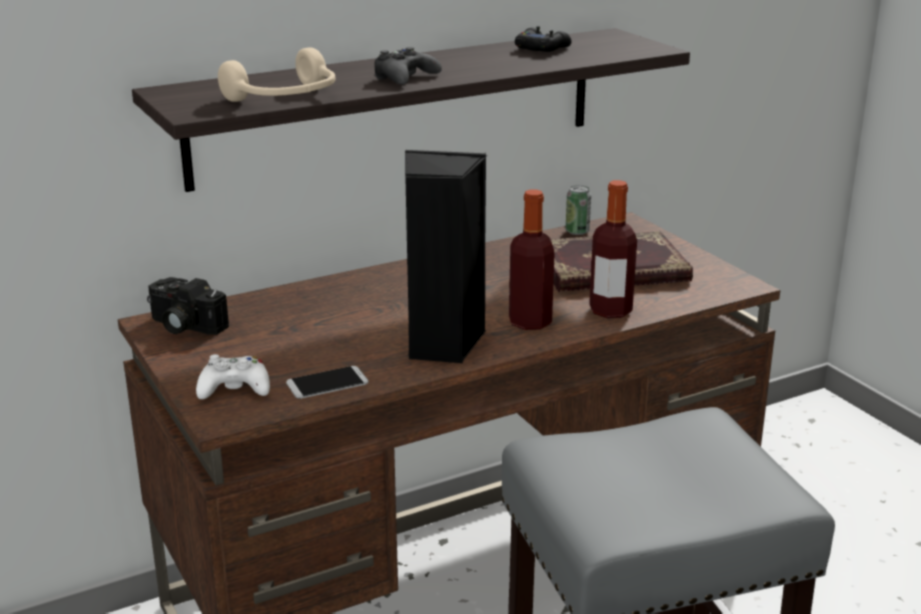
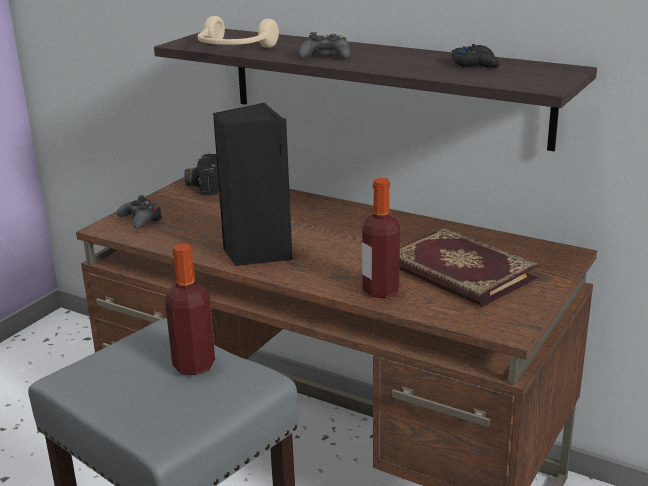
camera: 60 degrees right, 0 degrees up
(234, 388) = (141, 220): white game controller -> black game controller
(327, 383) = (169, 239): phone -> none
(530, 322) = (324, 269): bottle -> bottle (194, 365)
(577, 231) = (516, 242): can -> none

